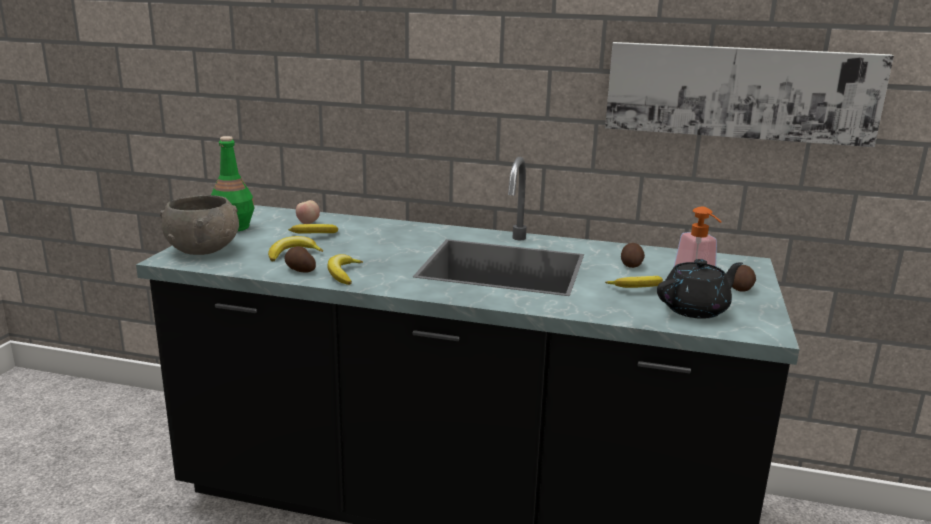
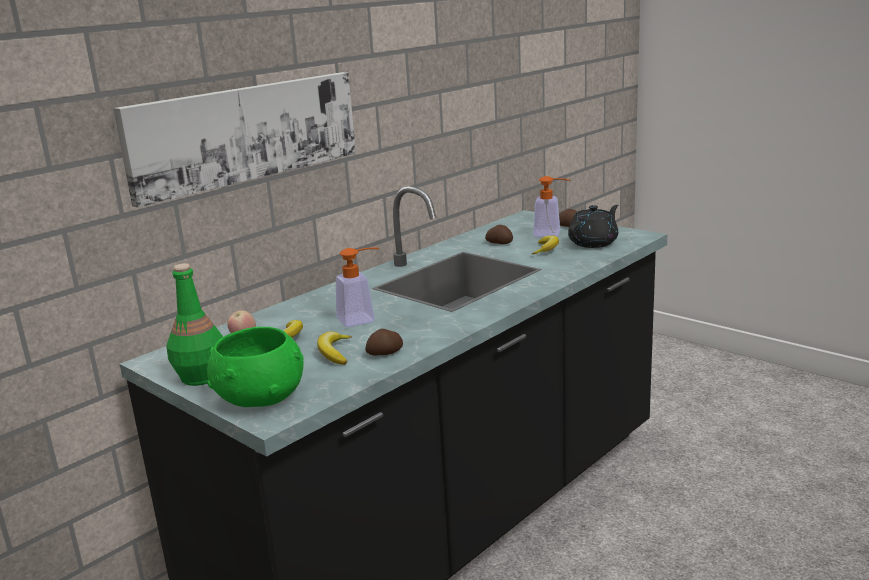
camera: 60 degrees left, 0 degrees up
(204, 249) = (260, 397): grey bowl -> green bowl
(343, 274) = (417, 336): banana -> none
(370, 249) = (362, 319): none -> soap dispenser
(695, 309) = (594, 243): black teapot -> black teapot turned 45 degrees clockwise
(740, 92) = (489, 92): picture -> picture (245, 133)

